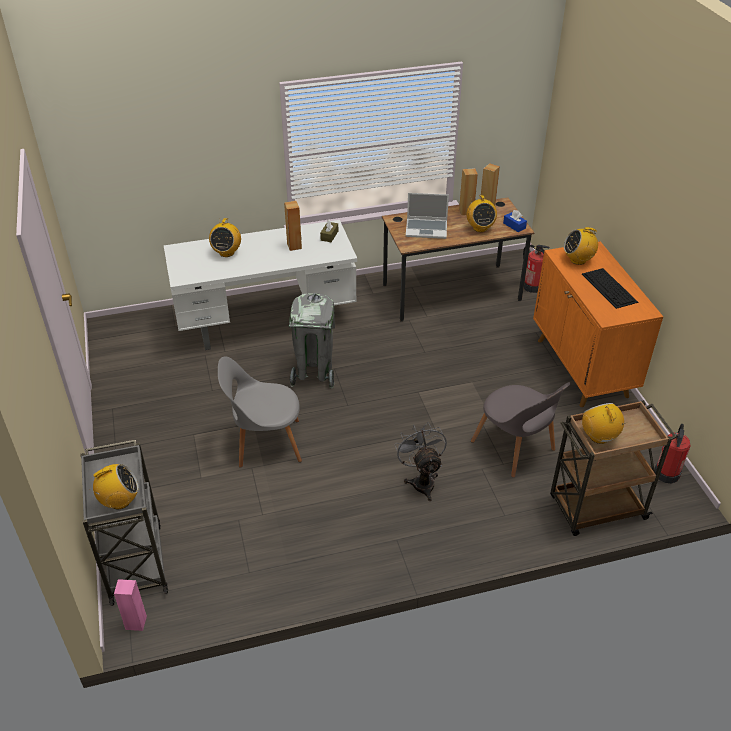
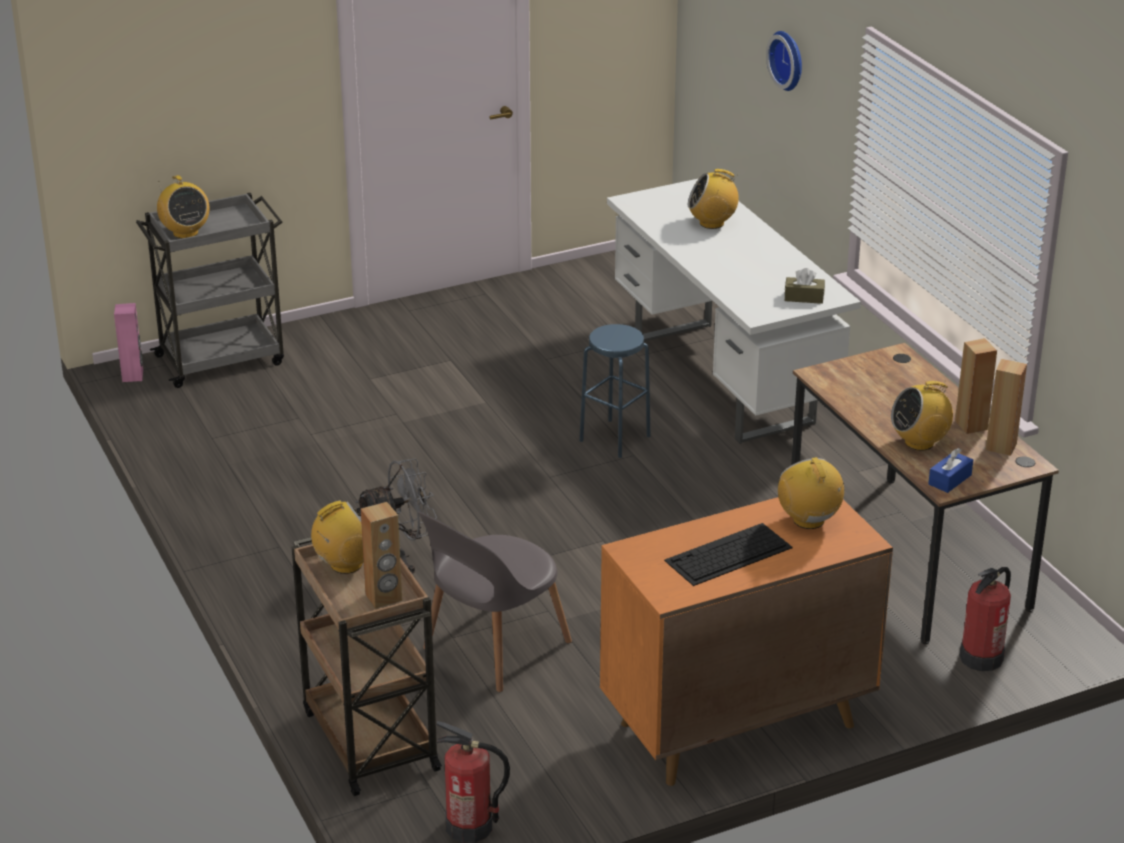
camera: 80 degrees right, 10 degrees down
(200, 142) = (789, 60): none -> wall clock
(265, 443) = (447, 417): grey chair -> none
(294, 246) = (757, 272): brown speaker -> brown speaker (384, 598)
(314, 373) = (614, 438): grey trash can -> blue stool
(427, 229) = (884, 388): laptop -> none

